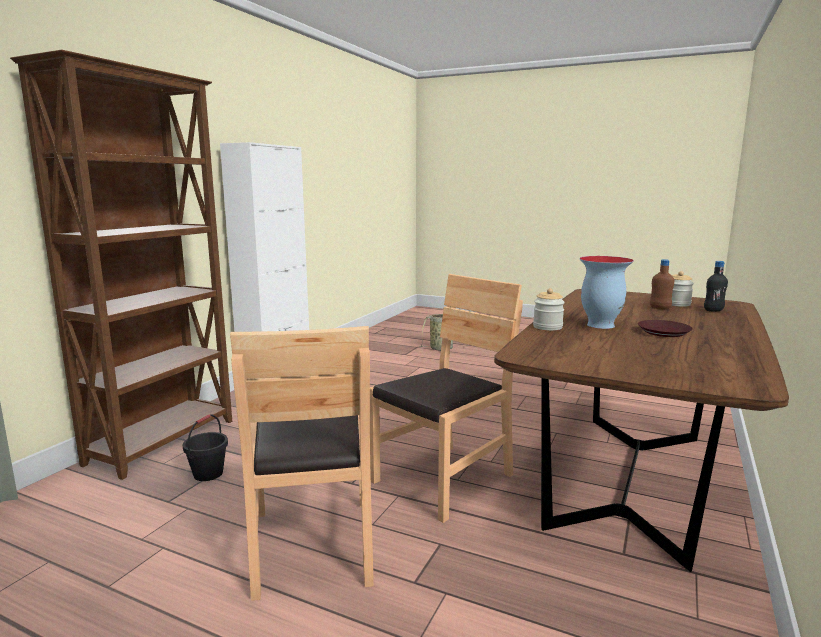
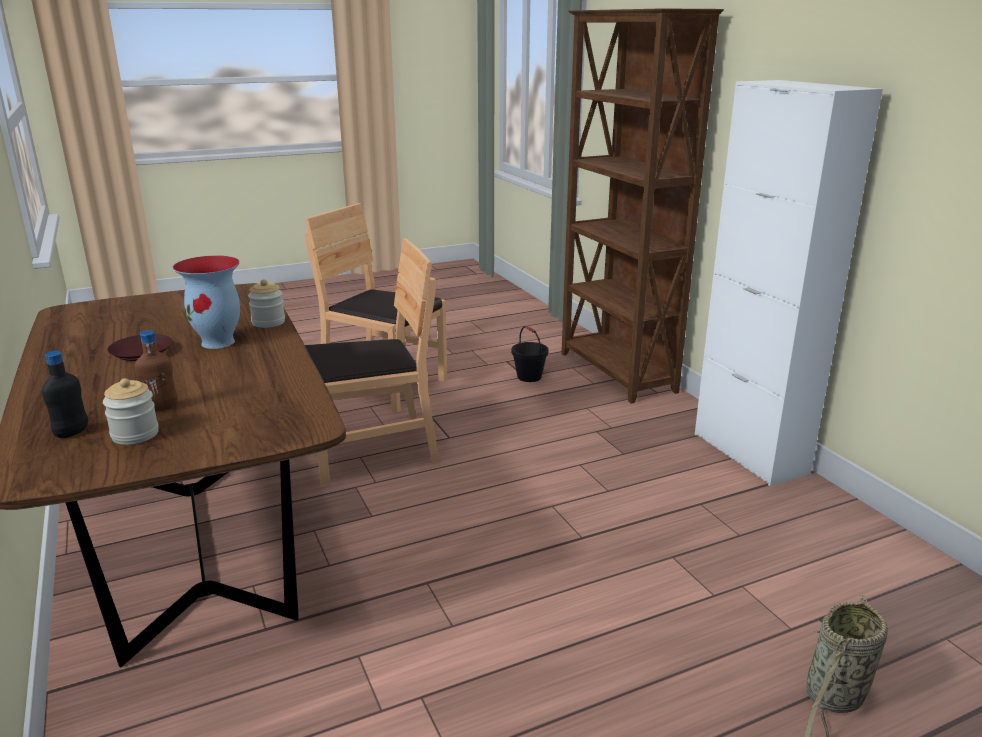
camera: 130 degrees right, 10 degrees up
(443, 479) = (371, 451): brown chair -> brown chair turned 105 degrees counterclockwise

